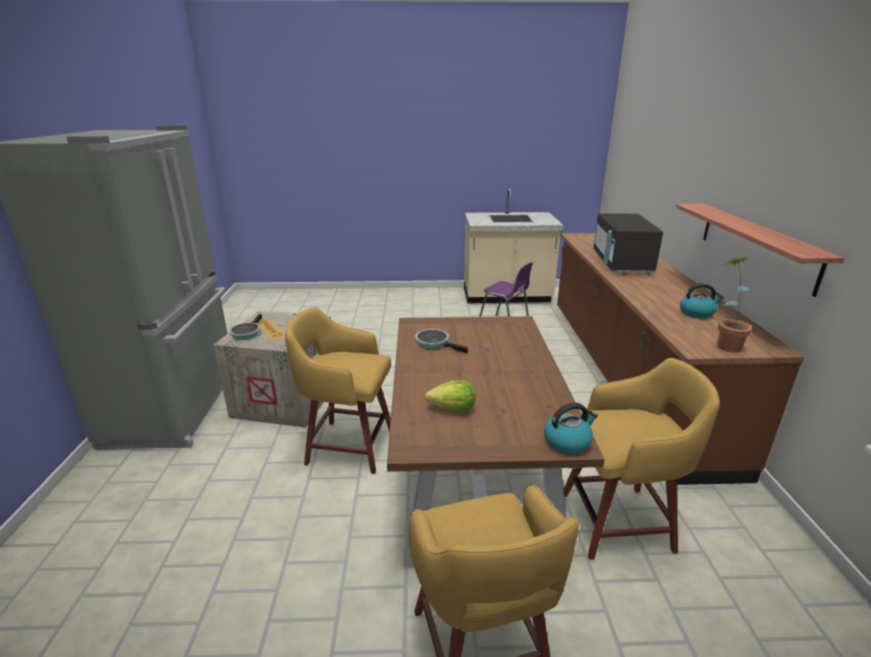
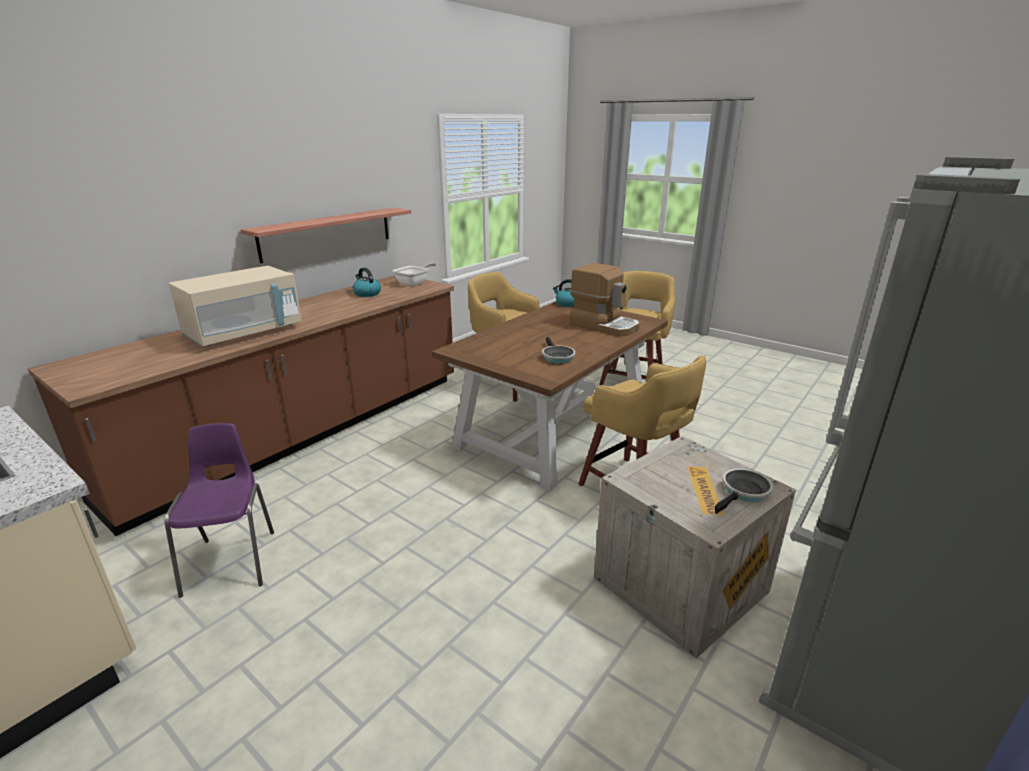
camera: 140 degrees left, 0 degrees up
(453, 408) = (604, 325): lettuce -> coffee machine
(621, 263) = (245, 333): black microwave -> beige microwave
(725, 344) = (415, 283): potted plant -> frying pan

